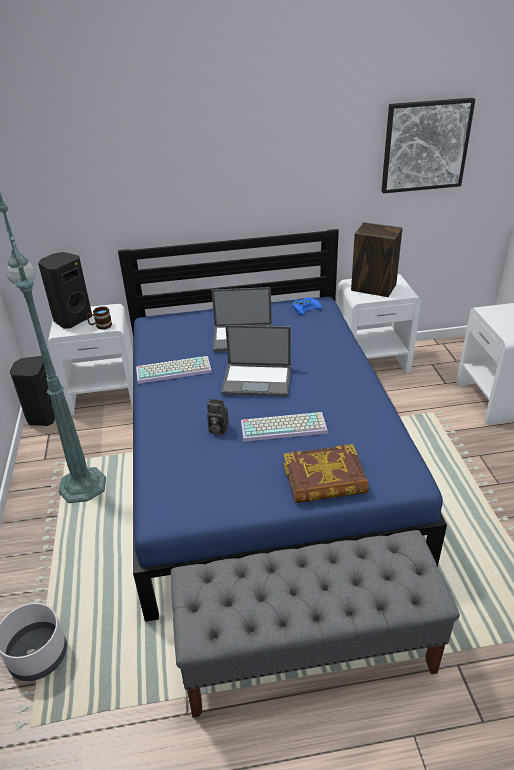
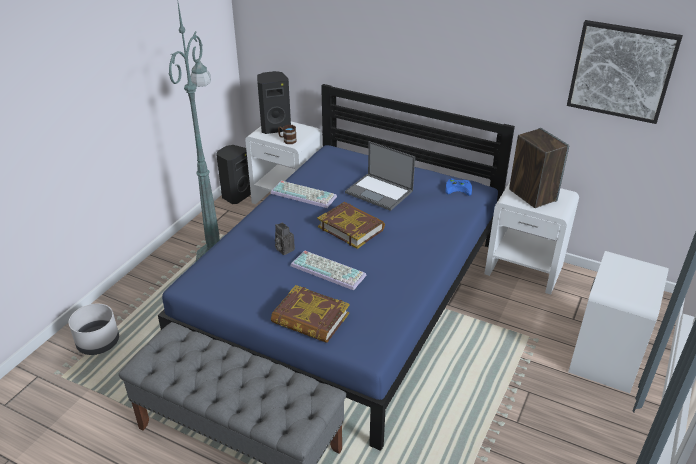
camera: 35 degrees right, 0 degrees up
(258, 380) = (351, 228): laptop -> book

